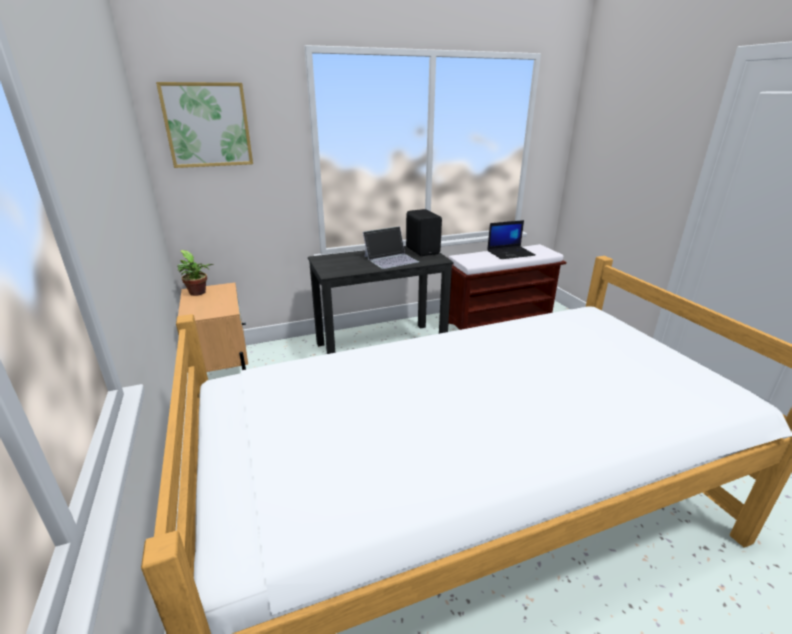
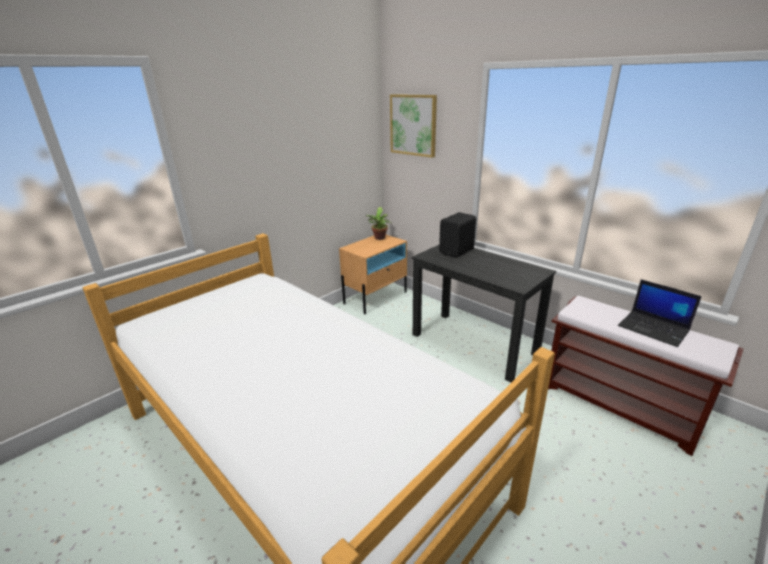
camera: 65 degrees right, 0 degrees up
(391, 259) = (486, 267): laptop -> none
(423, 250) = (531, 274): black speaker -> black speaker (457, 251)

